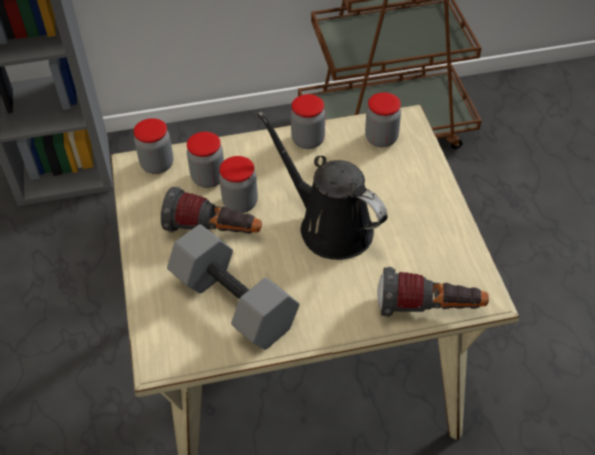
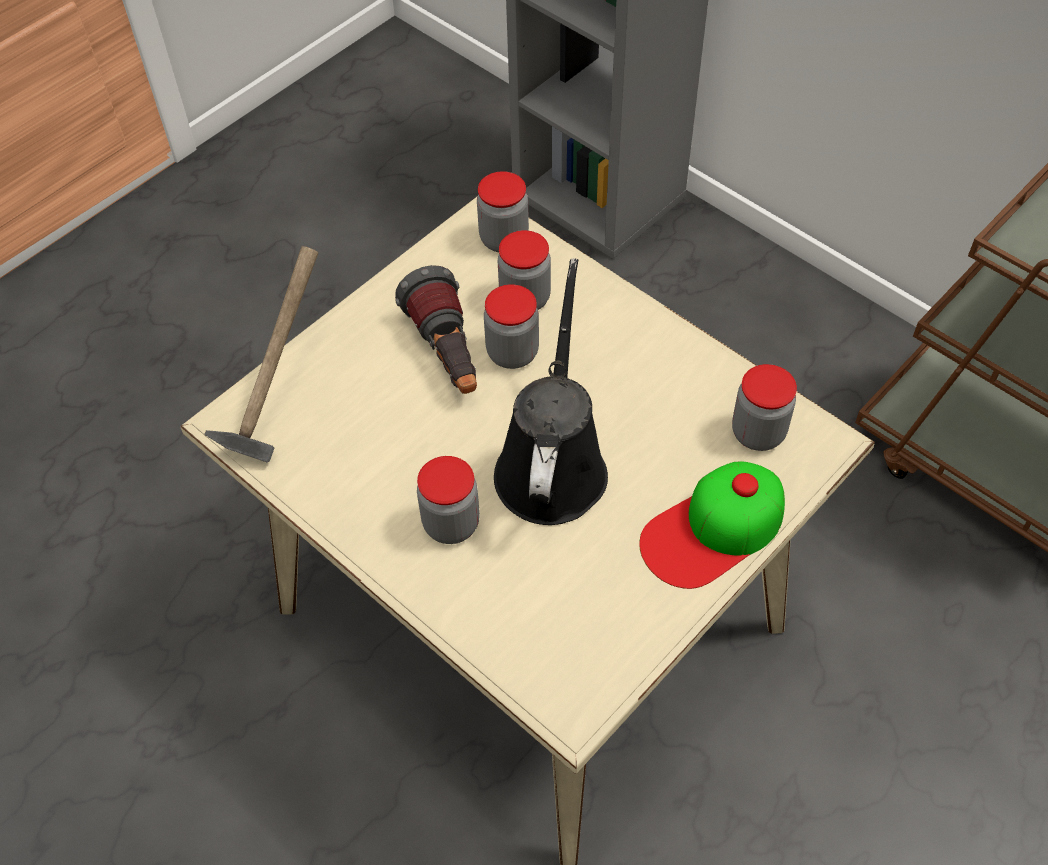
camera: 55 degrees right, 5 degrees up
(167, 327) = (279, 399): none -> hammer
(231, 303) = (356, 437): grey dumbbell -> none
(308, 140) = (679, 356): jar -> jar (451, 524)
(424, 186) = (713, 530): none -> cap
(429, 309) = (503, 651): flashlight -> none

